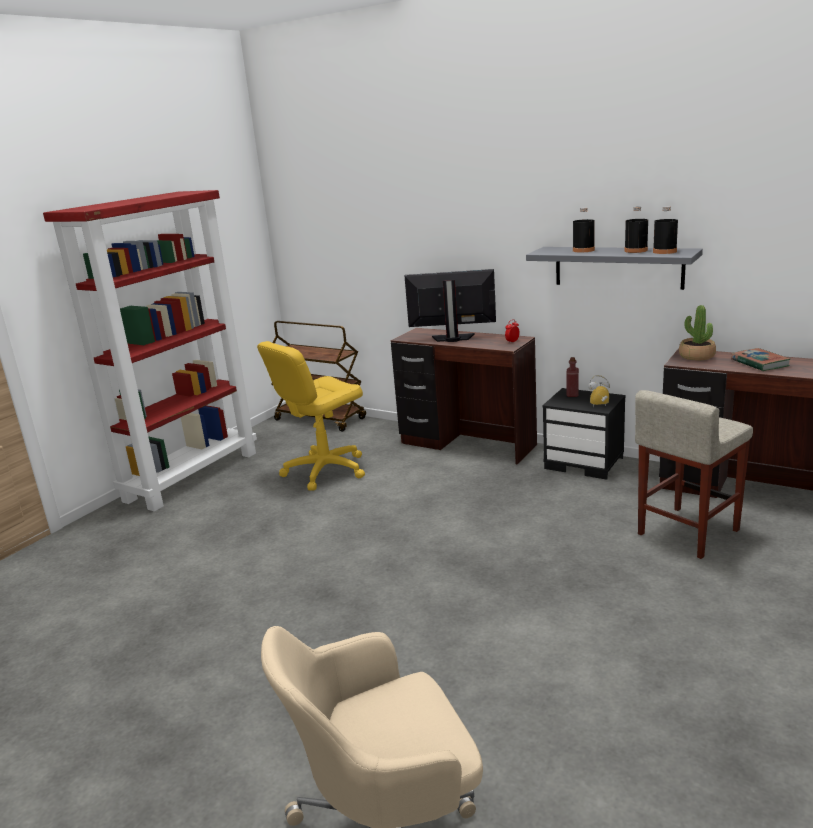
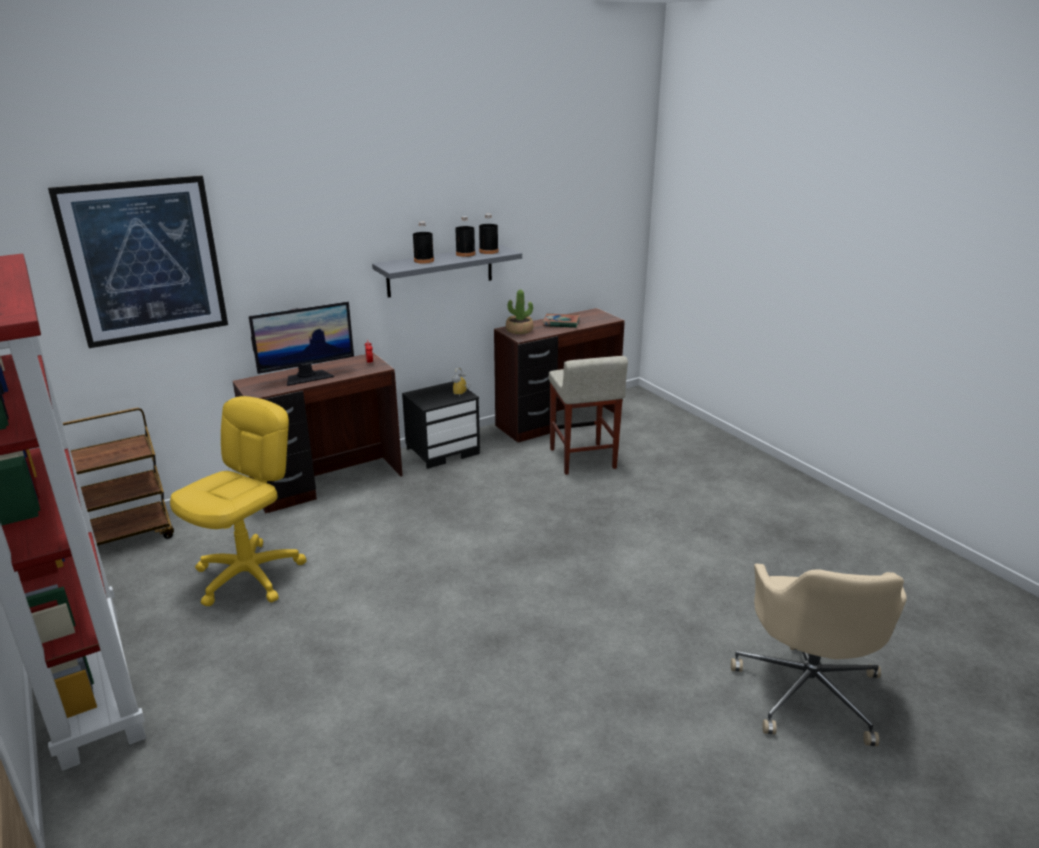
camera: 65 degrees left, 5 degrees up
(325, 470) = (249, 575): yellow office chair -> yellow office chair turned 135 degrees counterclockwise
(369, 217) = (145, 261): none -> picture
(452, 338) = (307, 377): monitor -> monitor turned 150 degrees counterclockwise
(572, 394) = (422, 394): red bottle -> none

